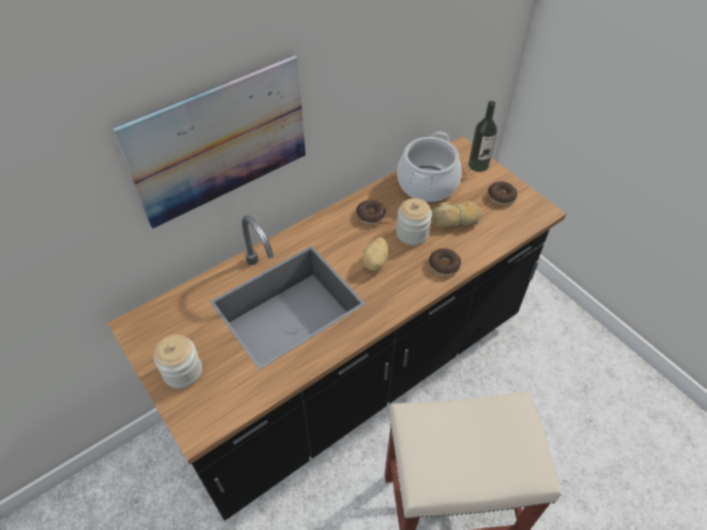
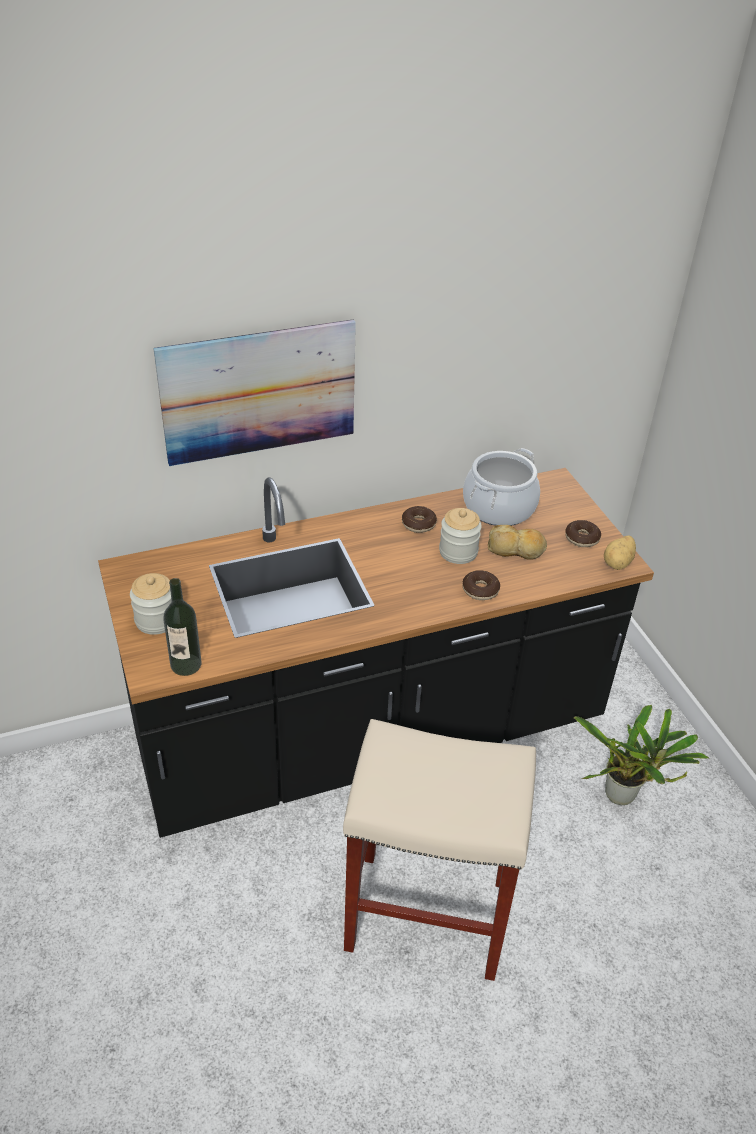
camera: 15 degrees right, 10 degrees down
(376, 262) = (404, 569): potato -> potato (618, 563)
(478, 165) = (570, 501): bottle -> bottle (186, 664)
(548, 371) = (624, 797): none -> potted plant

